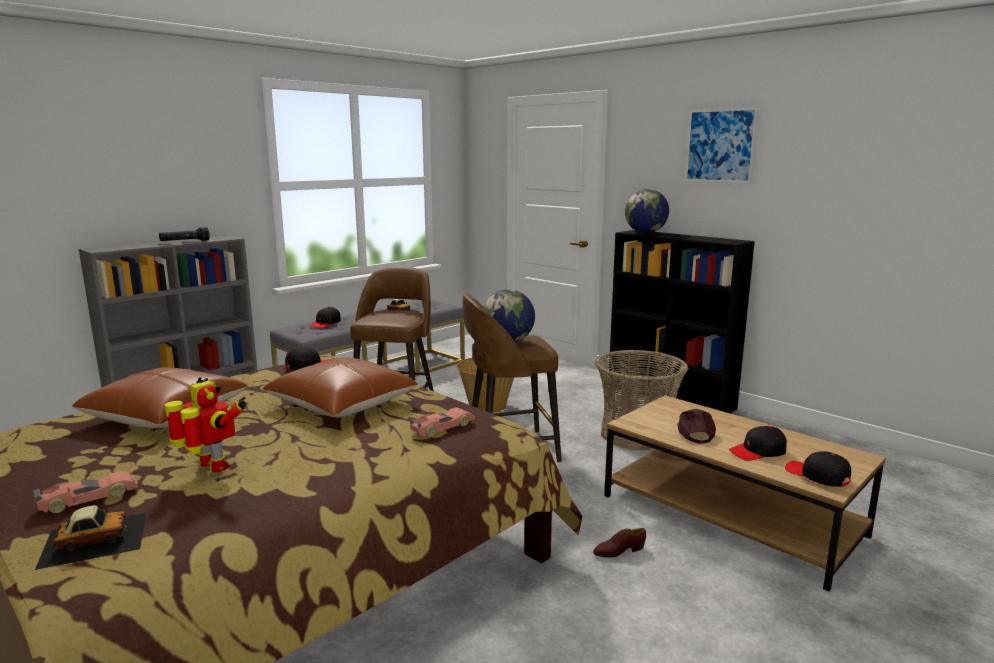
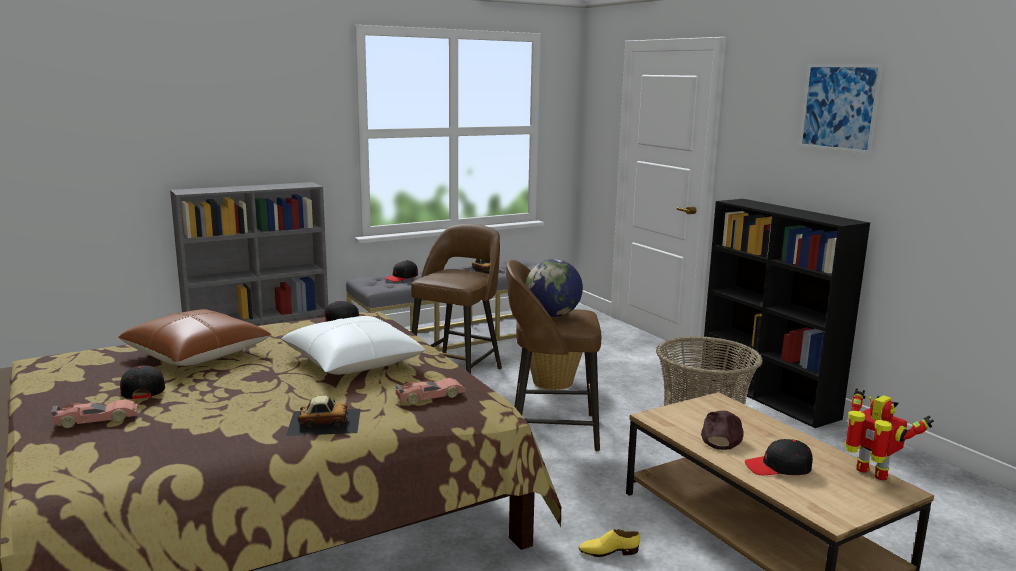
camera: 15 degrees right, 0 degrees up
(94, 539) = (83, 453): toy car -> toy car (324, 421)
(185, 242) = (265, 187): black flashlight -> none
(212, 467) = (205, 406): toy robot -> toy robot (871, 474)
(342, 404) = (353, 362): brown pillow -> white pillow
(618, 551) = (608, 551): brown shoe -> yellow shoe
(645, 233) = (750, 203): globe -> none
(817, 476) = (829, 503): black cap -> black cap (143, 390)

